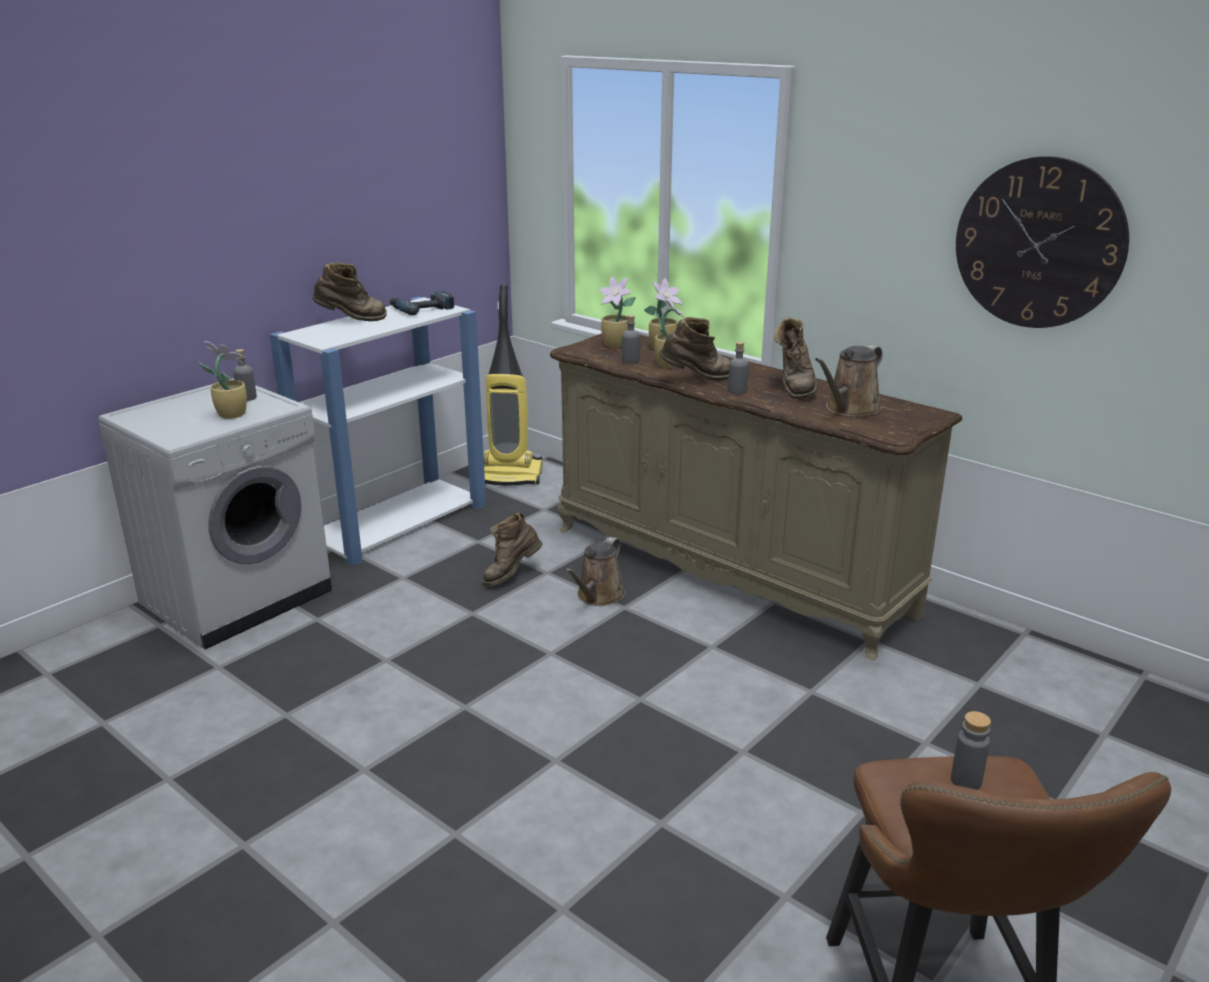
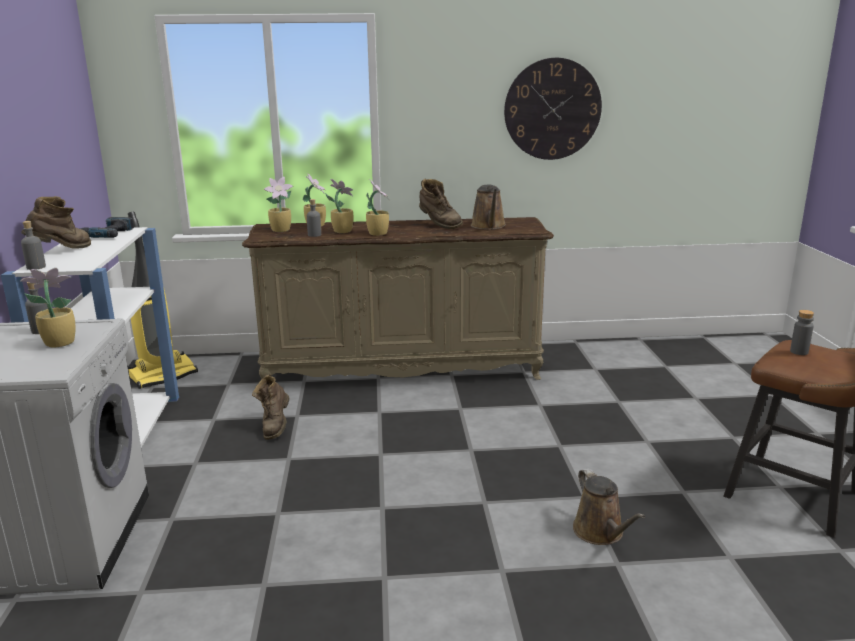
camera: 45 degrees left, 5 degrees down
(598, 596) = (353, 413): brown watering can -> brown watering can (601, 533)
(697, 379) = (378, 233): brown boot -> potted plant
(737, 391) = (415, 233): grey bottle -> grey bottle (36, 267)

